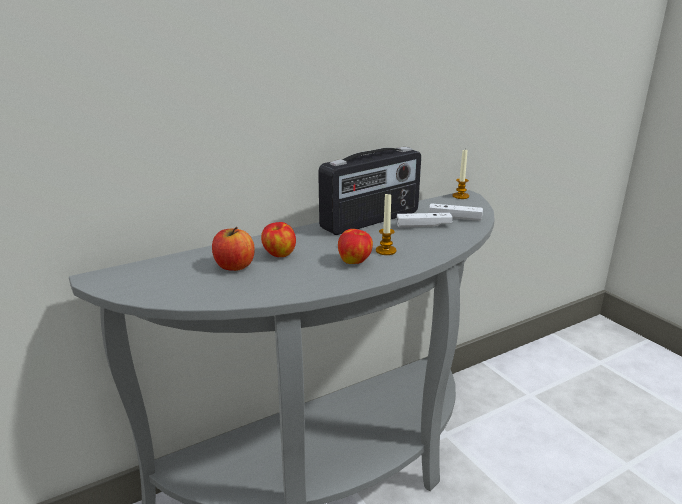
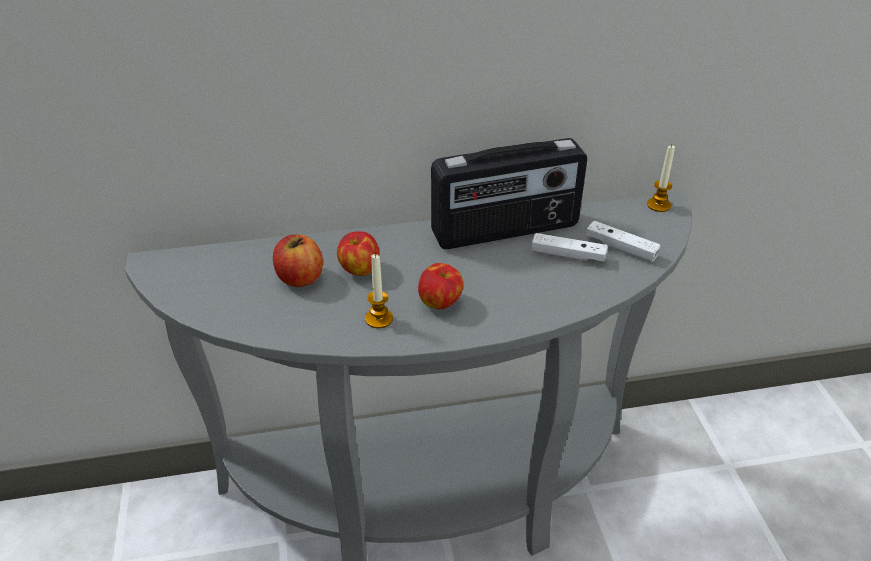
camera: 20 degrees right, 15 degrees up
(386, 251) = (489, 292): candle -> candle (379, 319)

